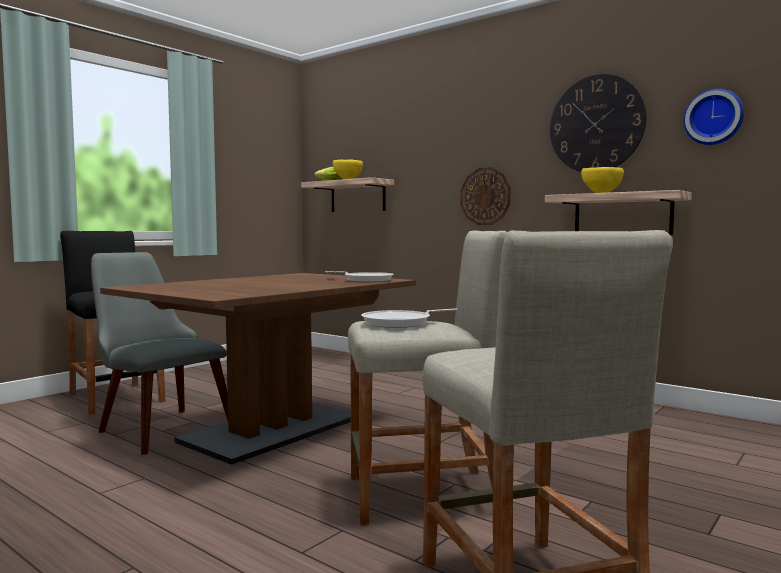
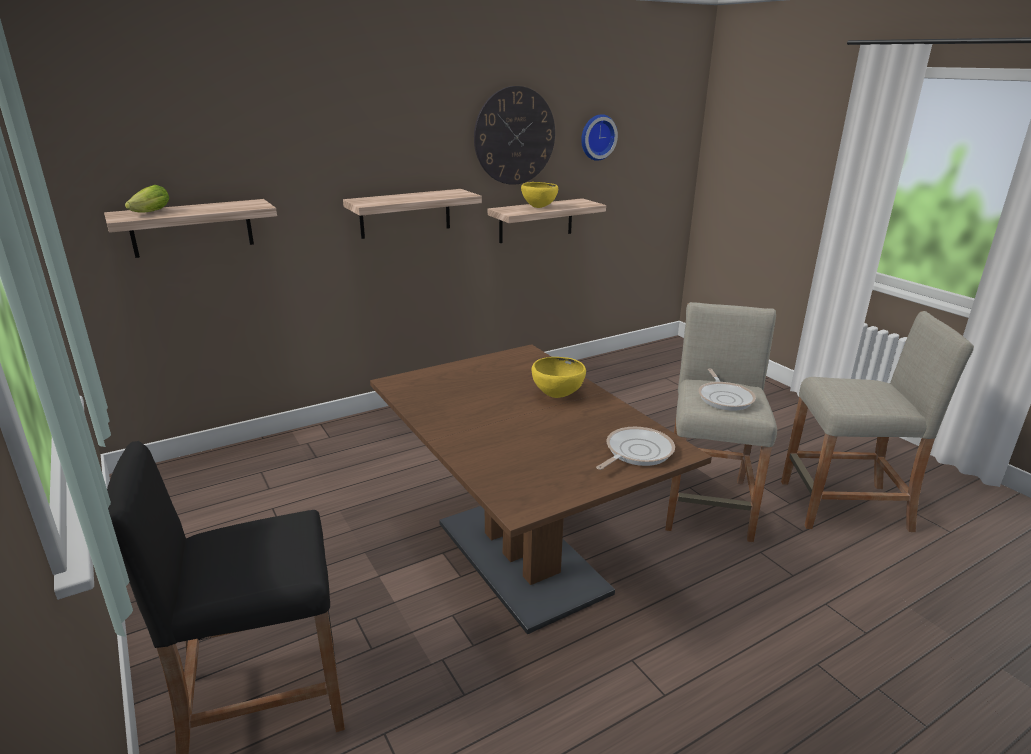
camera: 70 degrees left, 20 degrees up
(157, 426) = (453, 650): grey chair -> none
(347, 179) = (207, 210): yellow bowl -> yellow bowl (557, 396)
(366, 280) = (523, 364): frying pan -> frying pan (636, 452)
(485, 196) = (405, 213): wall clock -> shelf

